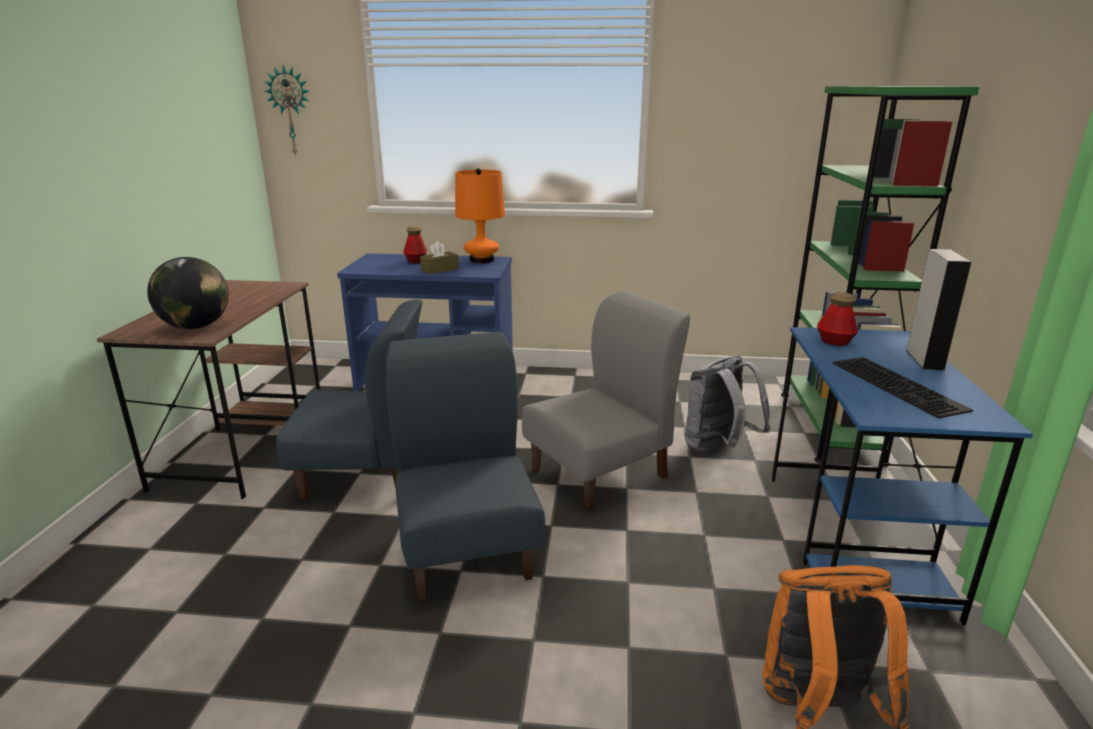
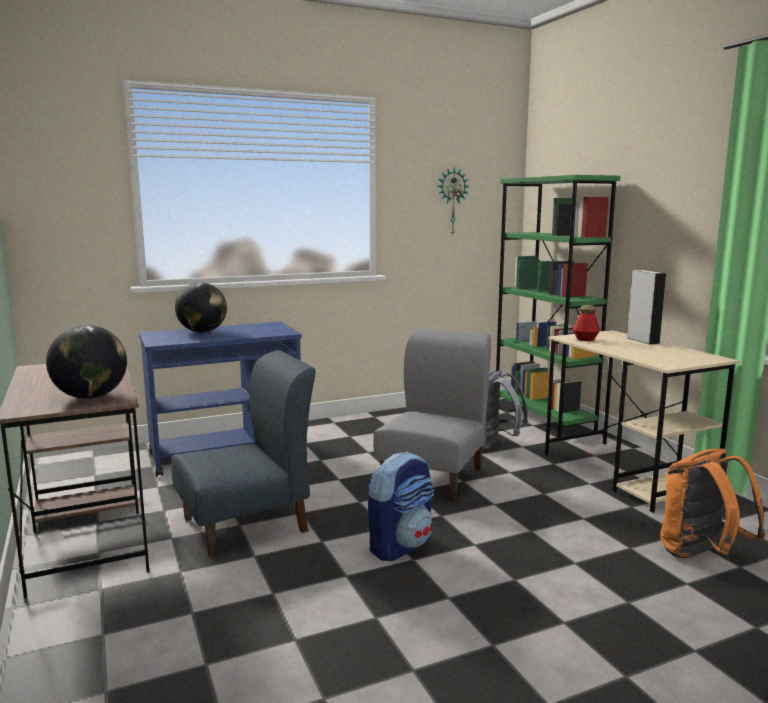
camera: 30 degrees left, 10 degrees down
(291, 111) = (45, 197): wall clock -> wall clock (451, 201)
(415, 261) = (202, 332): bottle -> globe
(440, 269) = (239, 334): brown tissue box -> none
(467, 548) = (400, 545): blue chair -> backpack
(481, 260) = (260, 325): orange table lamp -> none
(854, 542) = (626, 474): blue desk -> beige desk
(900, 385) = (653, 352): keyboard -> none

